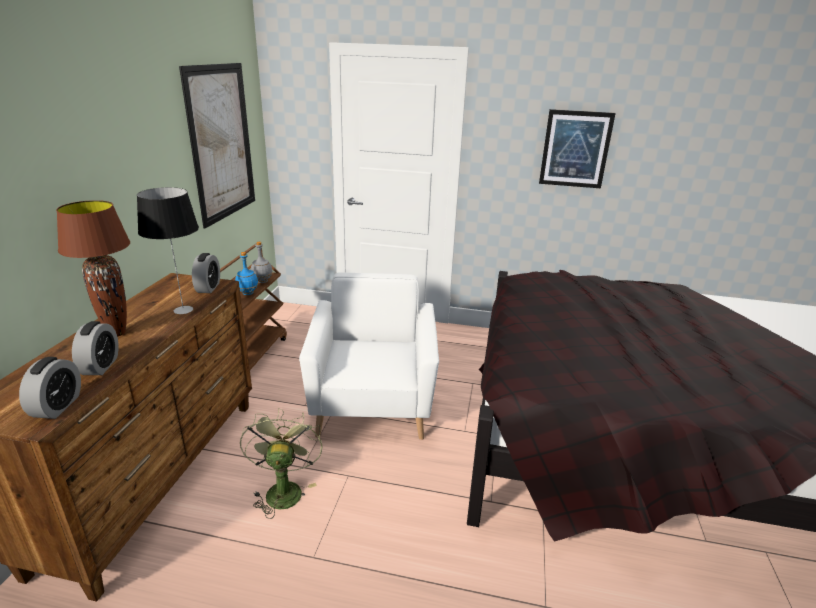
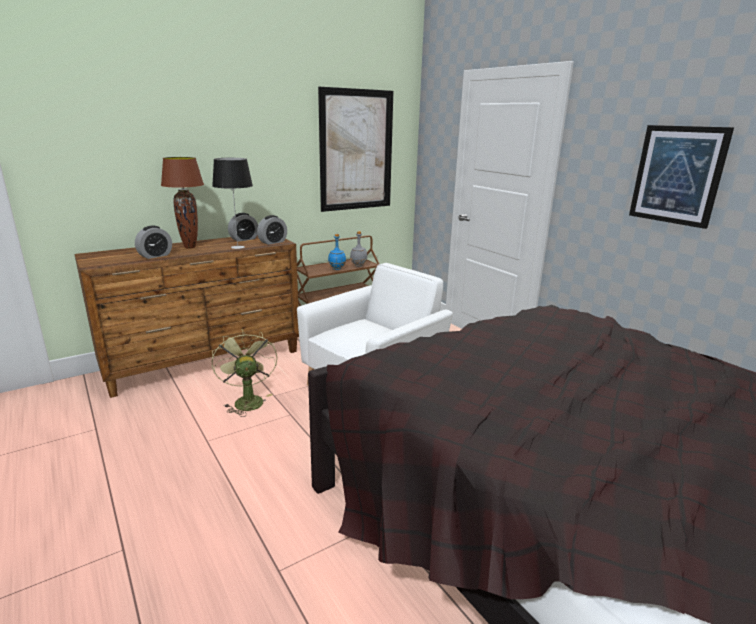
camera: 45 degrees right, 5 degrees down
(57, 406) = (110, 262): alarm clock -> alarm clock (244, 239)
(283, 489) = (247, 400): green fan -> green fan turned 60 degrees counterclockwise

